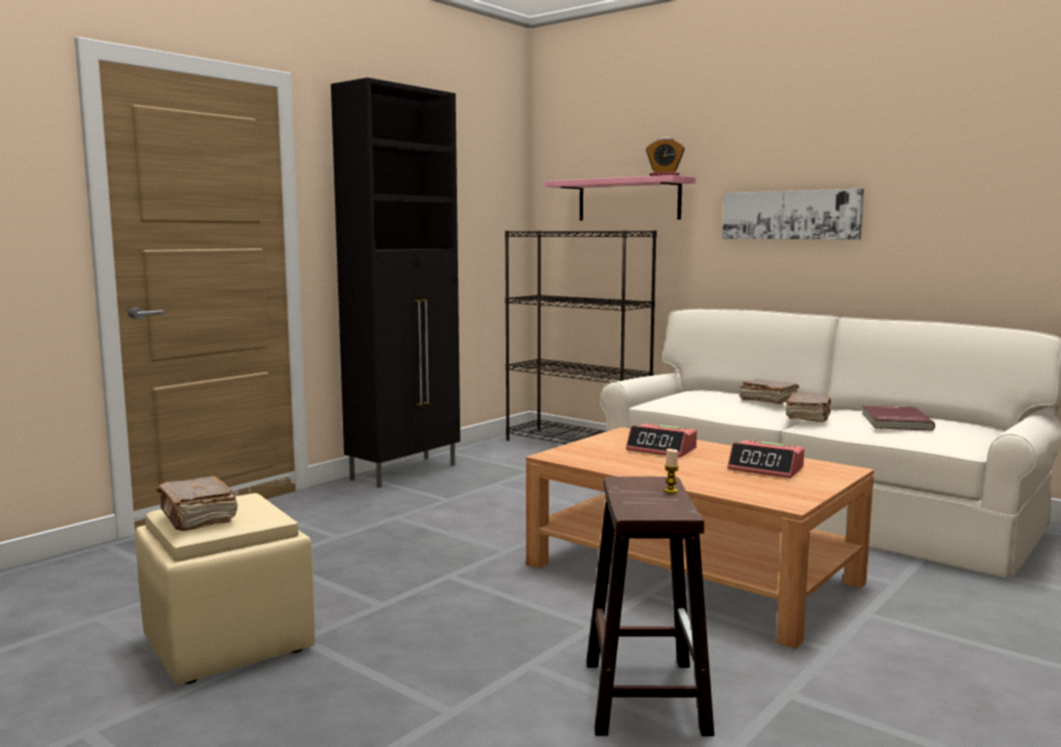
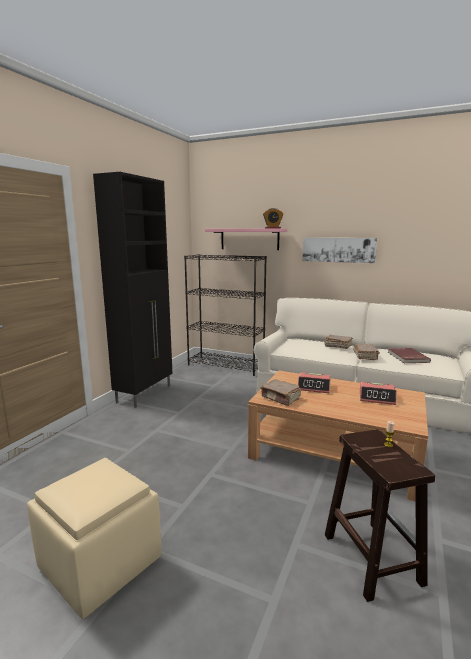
camera: 15 degrees left, 5 degrees up
(197, 517) = (80, 496): brown book -> brown book (280, 398)

